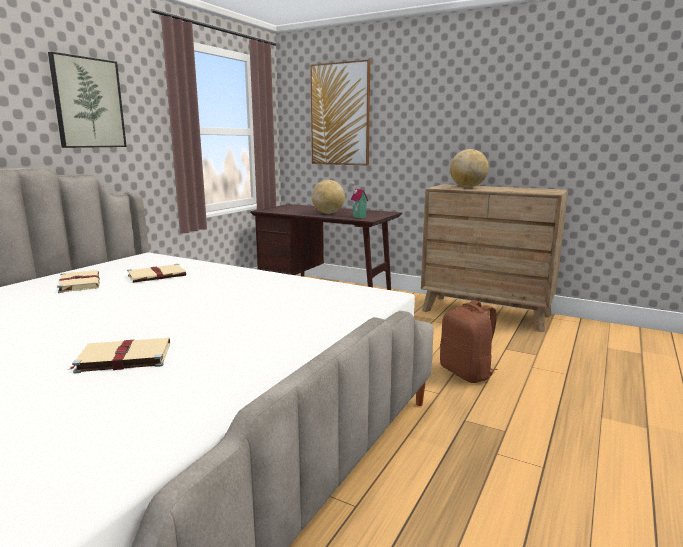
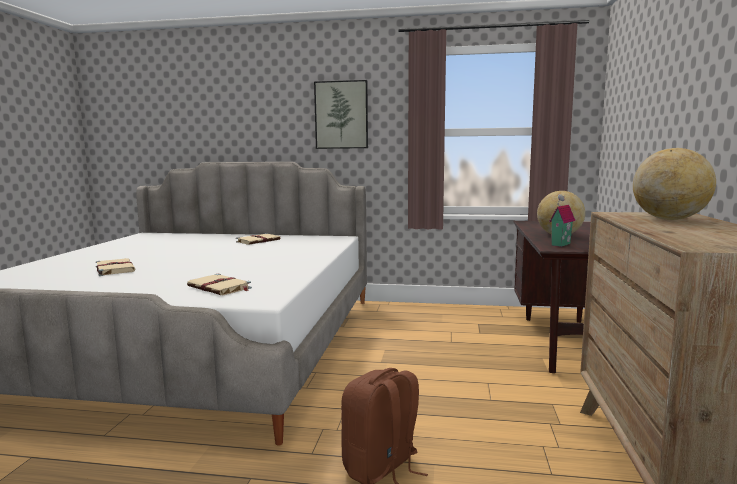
camera: 70 degrees right, 5 degrees down
(158, 276) = (287, 247): beige book -> beige book (220, 287)
(340, 114) = (633, 101): picture -> none

